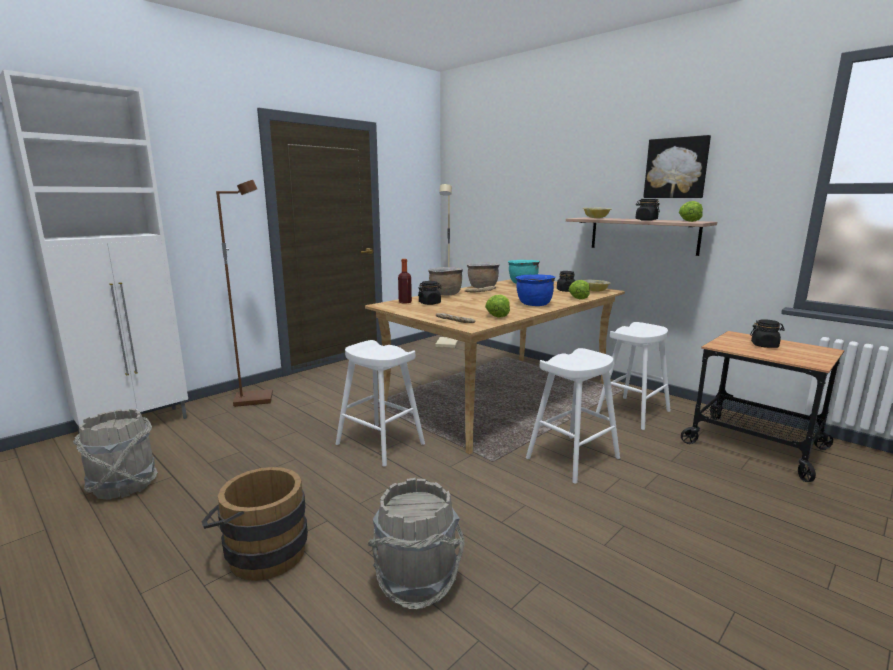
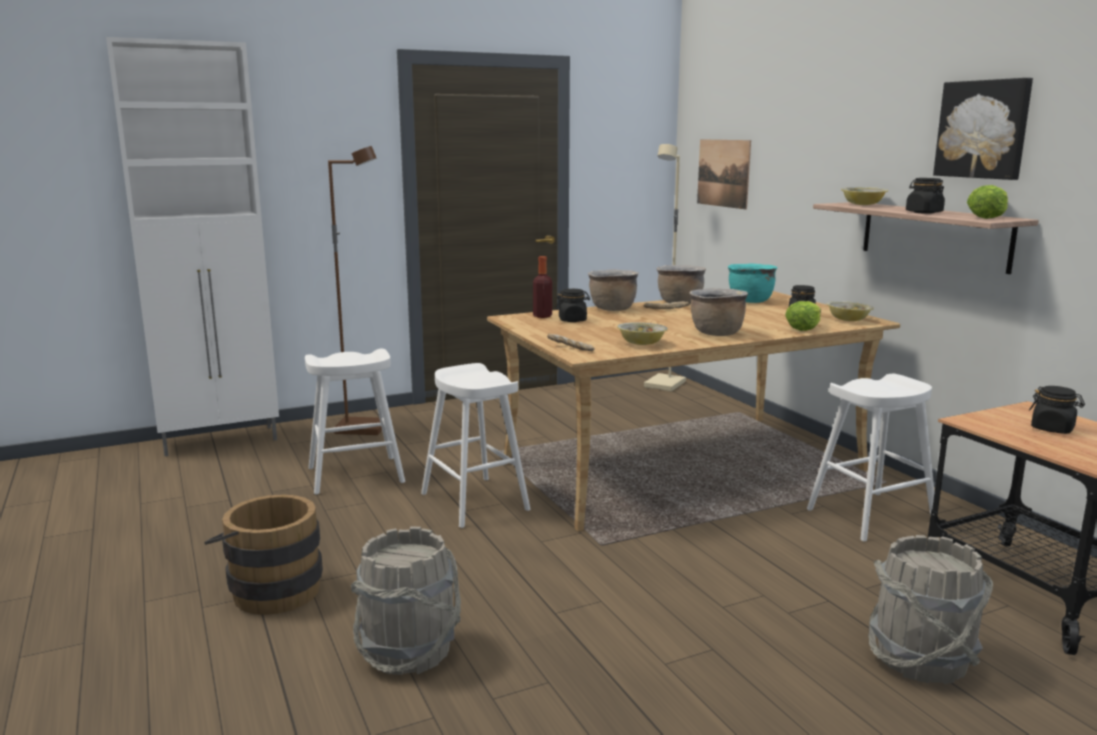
camera: 20 degrees right, 0 degrees up
(124, 485) = (179, 500): grey bucket -> grey bucket (921, 659)
(480, 203) = (723, 173): none -> picture
(498, 315) = (641, 343): lettuce -> bowl
(534, 305) = (716, 333): blue cooking pot -> brown cooking pot
(573, 458) = (717, 559): white stool -> white stool (356, 475)

